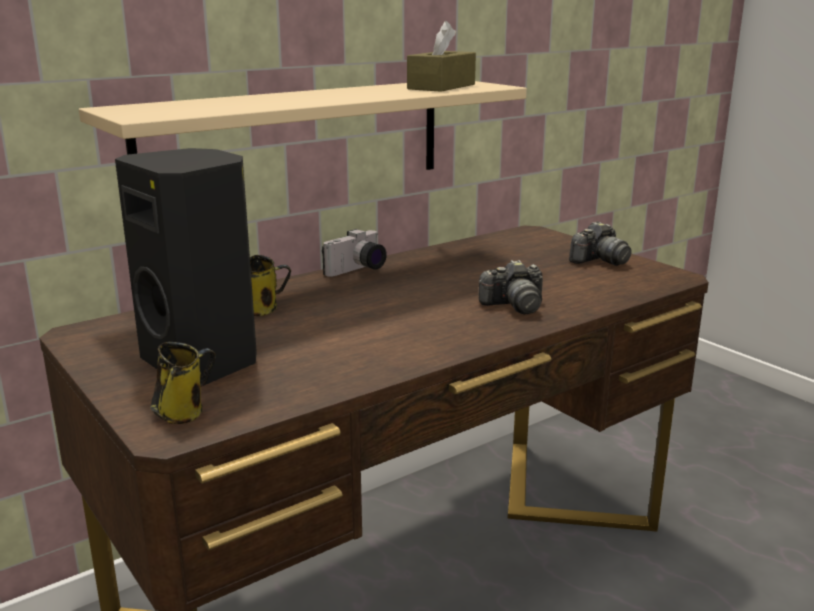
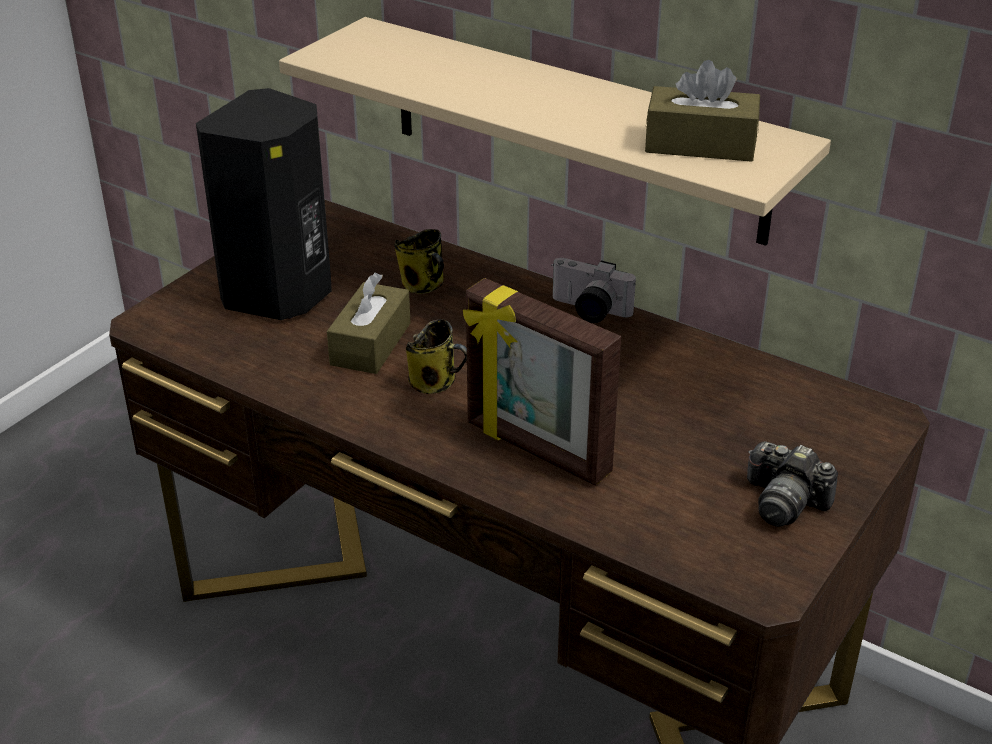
camera: 70 degrees right, 15 degrees up
(183, 412) = (183, 316): mug -> mug (435, 383)
(328, 337) = (370, 344): none -> brown tissue box
(514, 306) = (536, 450): camera -> picture frame

